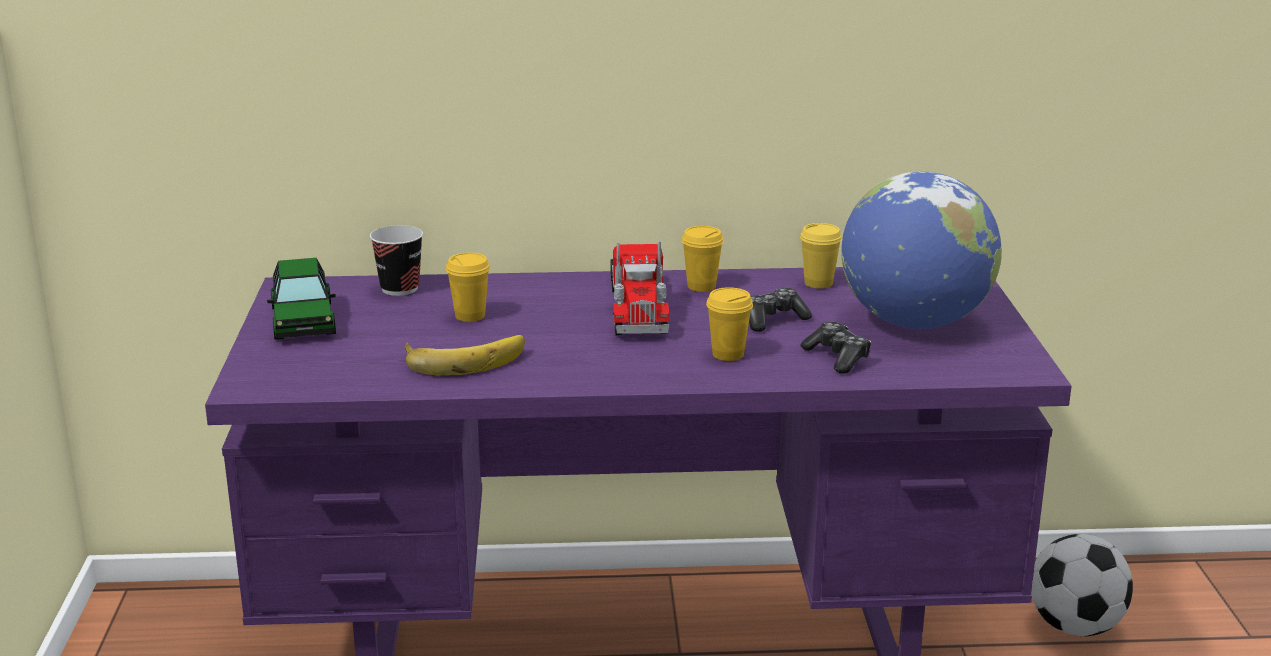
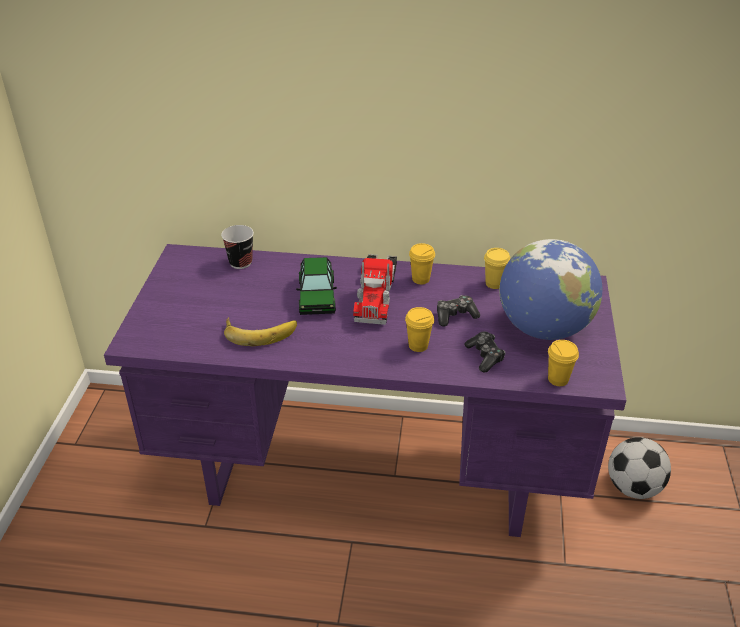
camera: 10 degrees right, 15 degrees up
(303, 321) = (177, 286): toy car -> toy car (317, 297)
(470, 316) = (274, 292): yellow cup -> yellow cup (558, 379)

